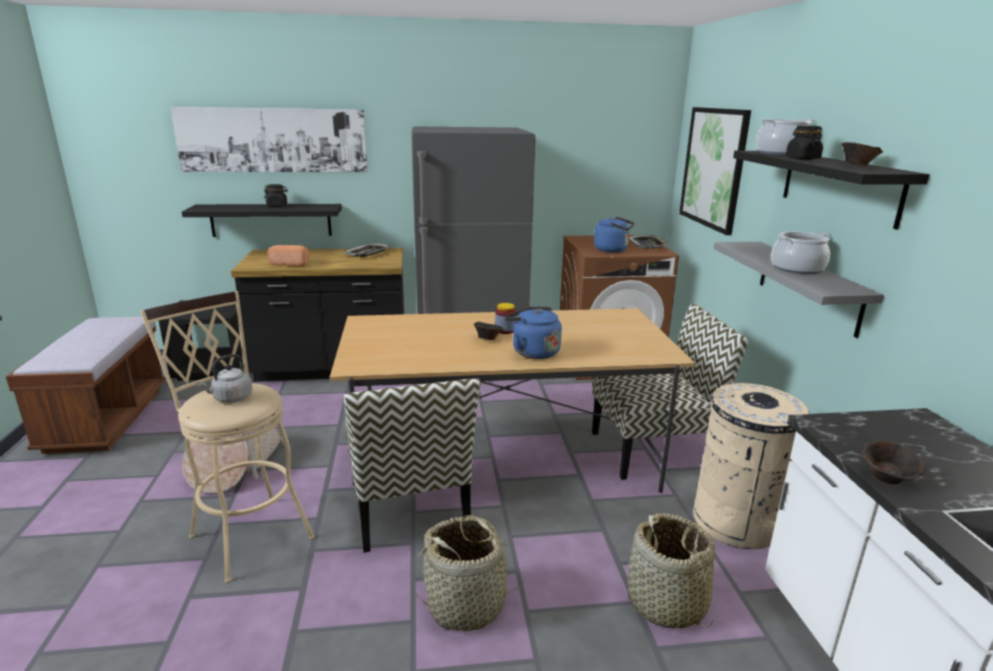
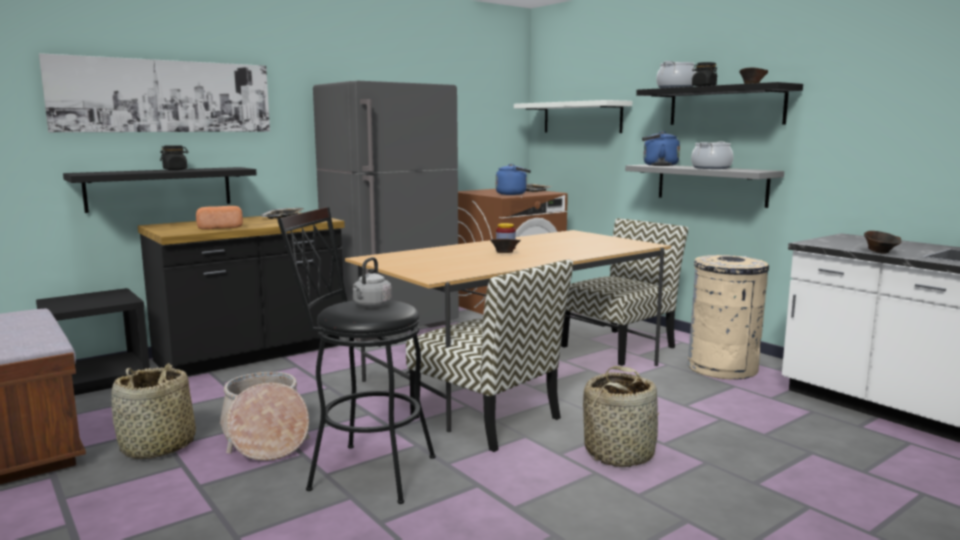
camera: 30 degrees left, 10 degrees down
(247, 531) = (363, 471): beige stool -> black stool
(533, 352) = (555, 254): blue kettle -> blue kettle (658, 165)
(666, 603) = (740, 414): basket -> basket (158, 447)
(713, 168) = (582, 117): picture -> white shelf

